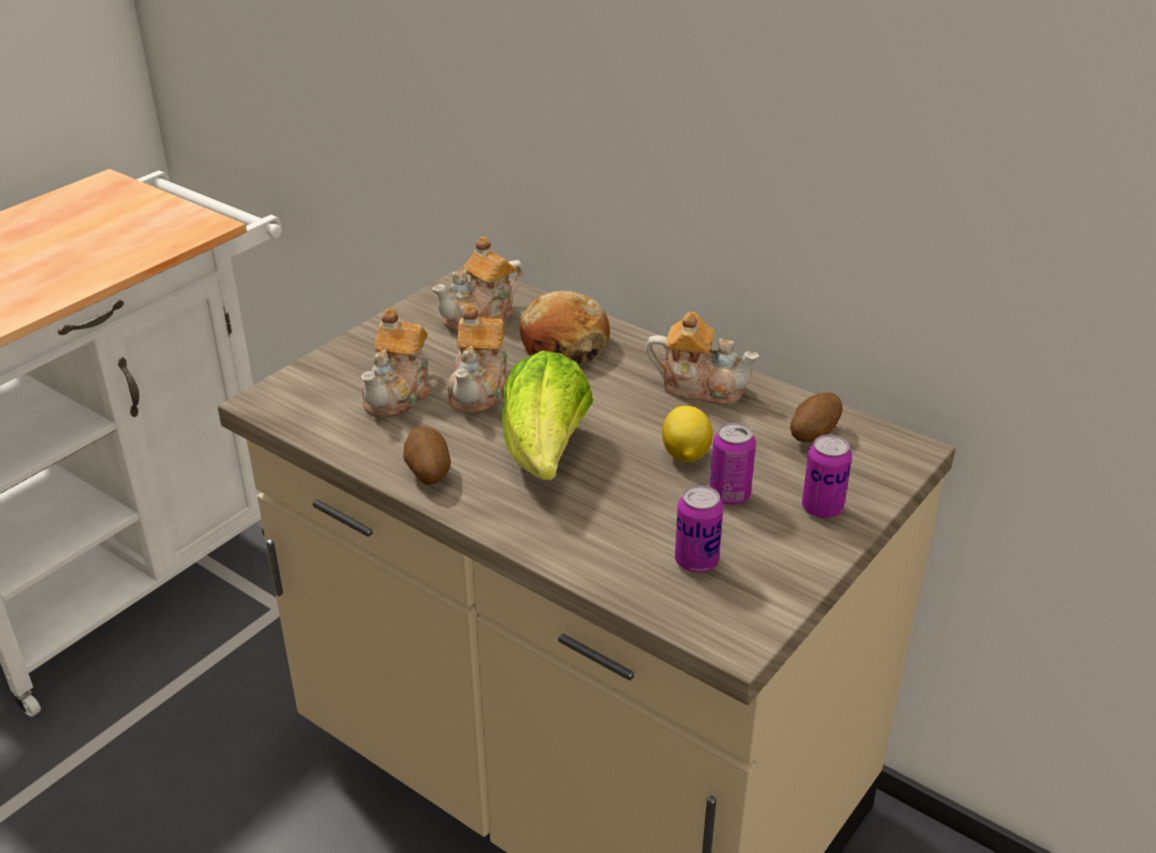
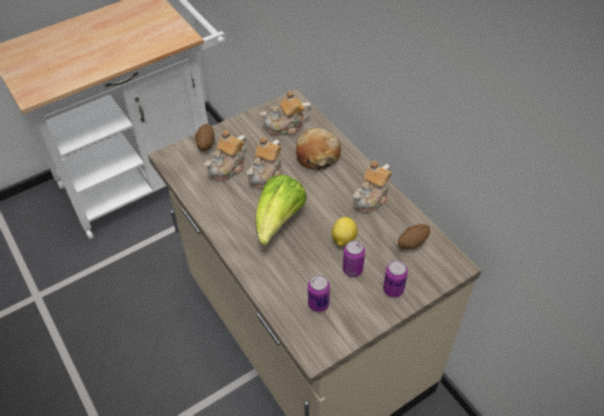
camera: 20 degrees right, 15 degrees up
(428, 473) = (221, 219): potato -> potato (205, 144)
(700, 387) = (371, 198): teapot -> teapot turned 90 degrees clockwise

